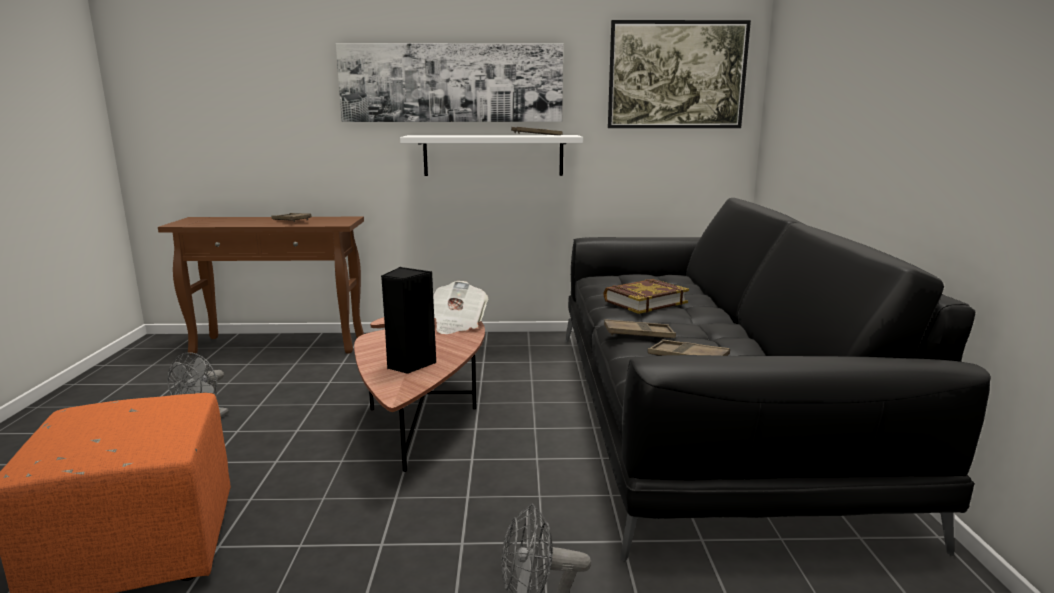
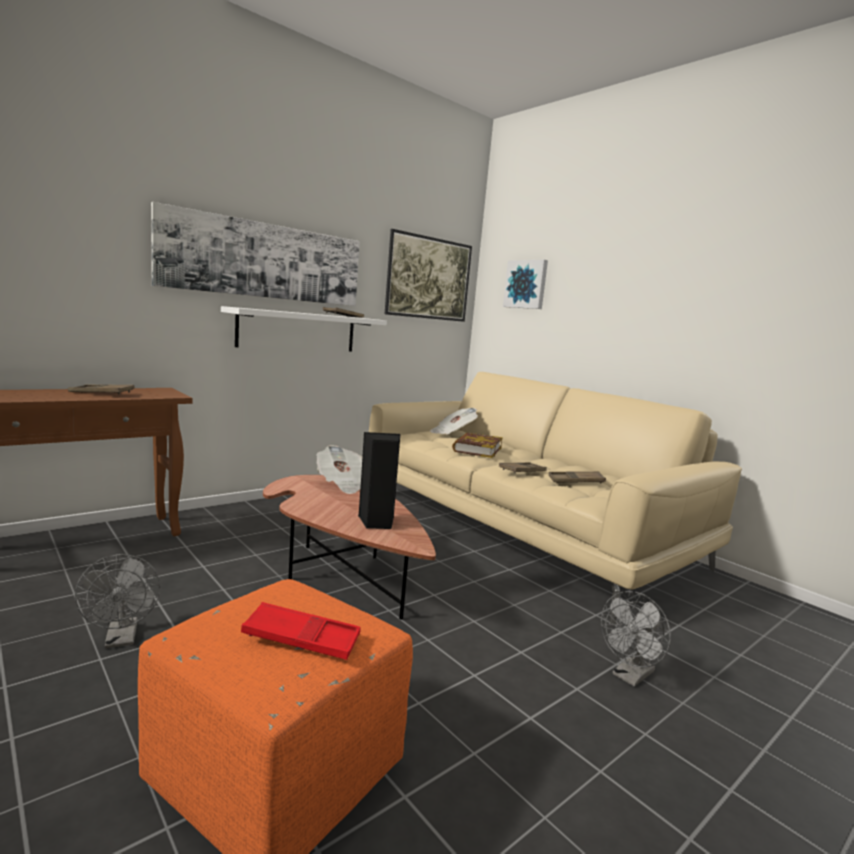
camera: 40 degrees left, 5 degrees down
(107, 434) = (302, 638): none -> red tray
(661, 279) = (452, 433): none -> newspaper
(700, 417) = (520, 529): black sofa -> beige sofa
(803, 66) = (526, 284): none -> picture

